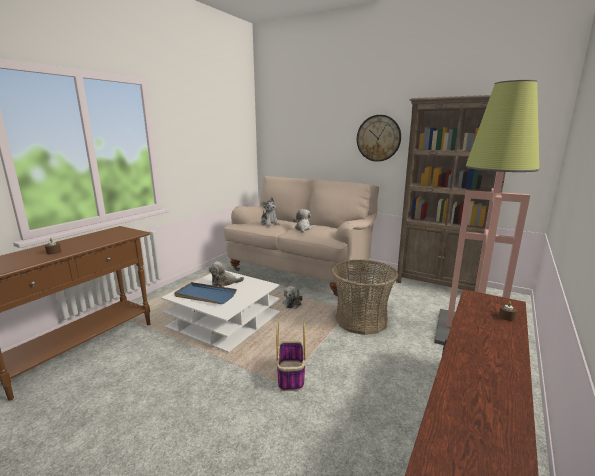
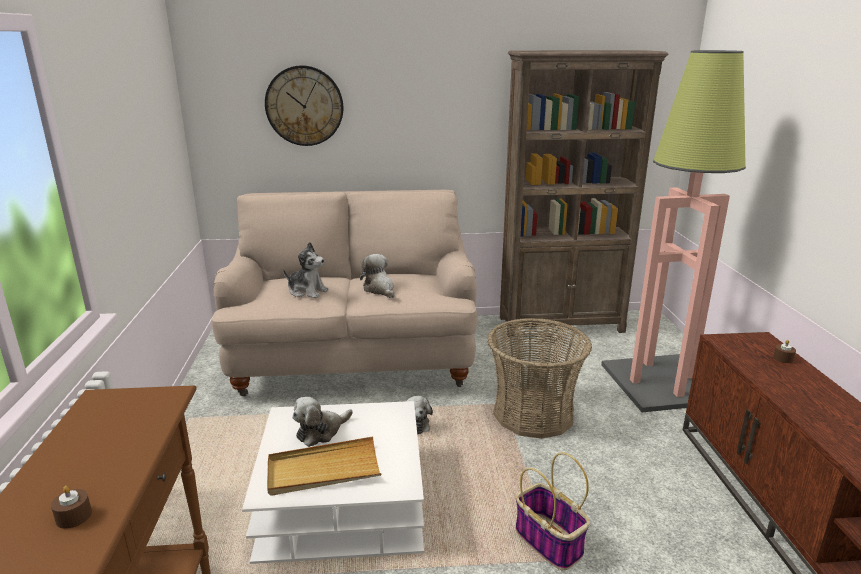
camera: 35 degrees left, 5 degrees up
(205, 295) = (323, 470): blue tray -> beige tray
(378, 138) = (445, 111): wall clock -> wall clock (304, 106)

